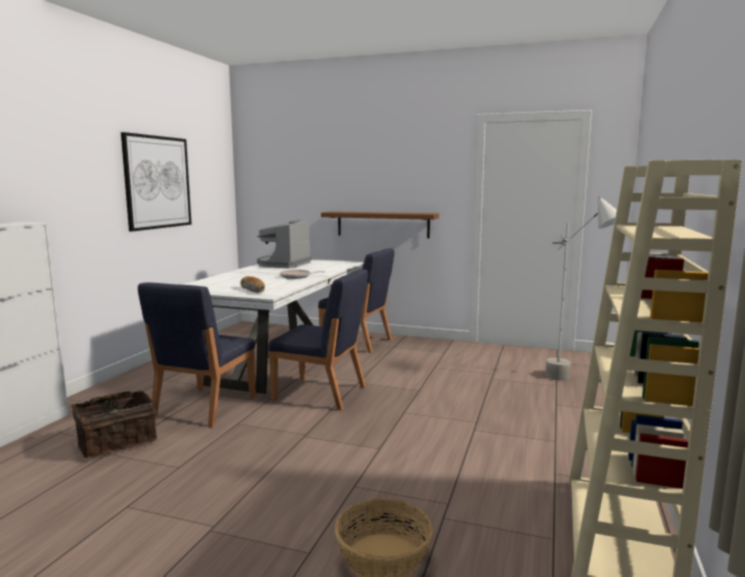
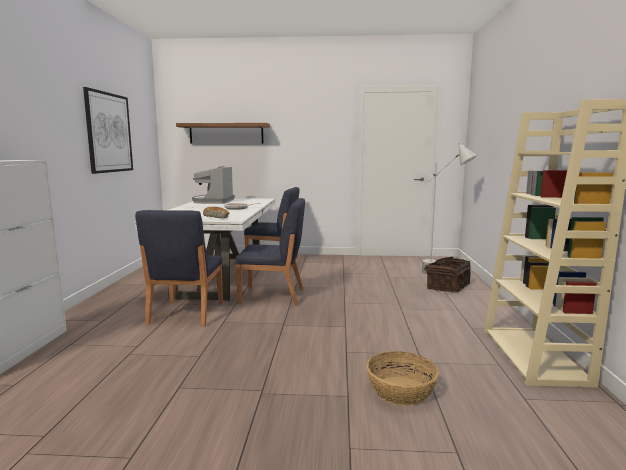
camera: 15 degrees left, 0 degrees up
(116, 442) = (129, 345): basket -> basket (446, 286)
(382, 224) = (287, 169): brown shelf -> brown shelf (226, 133)

